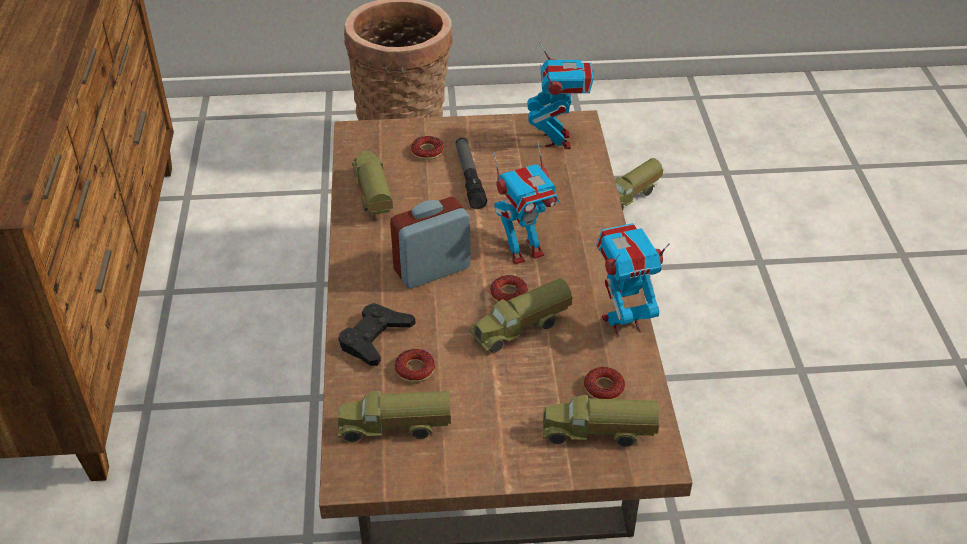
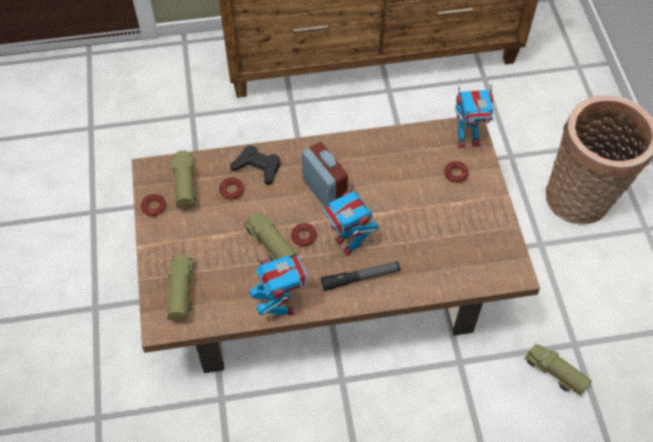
camera: 85 degrees right, 15 degrees up
(372, 195) = (398, 147): toy truck -> none
(469, 178) = (428, 204): flashlight -> flashlight (360, 278)
(558, 140) = (488, 260): toy robot -> toy robot (467, 139)
(604, 388) = (219, 296): donut -> donut (154, 207)

